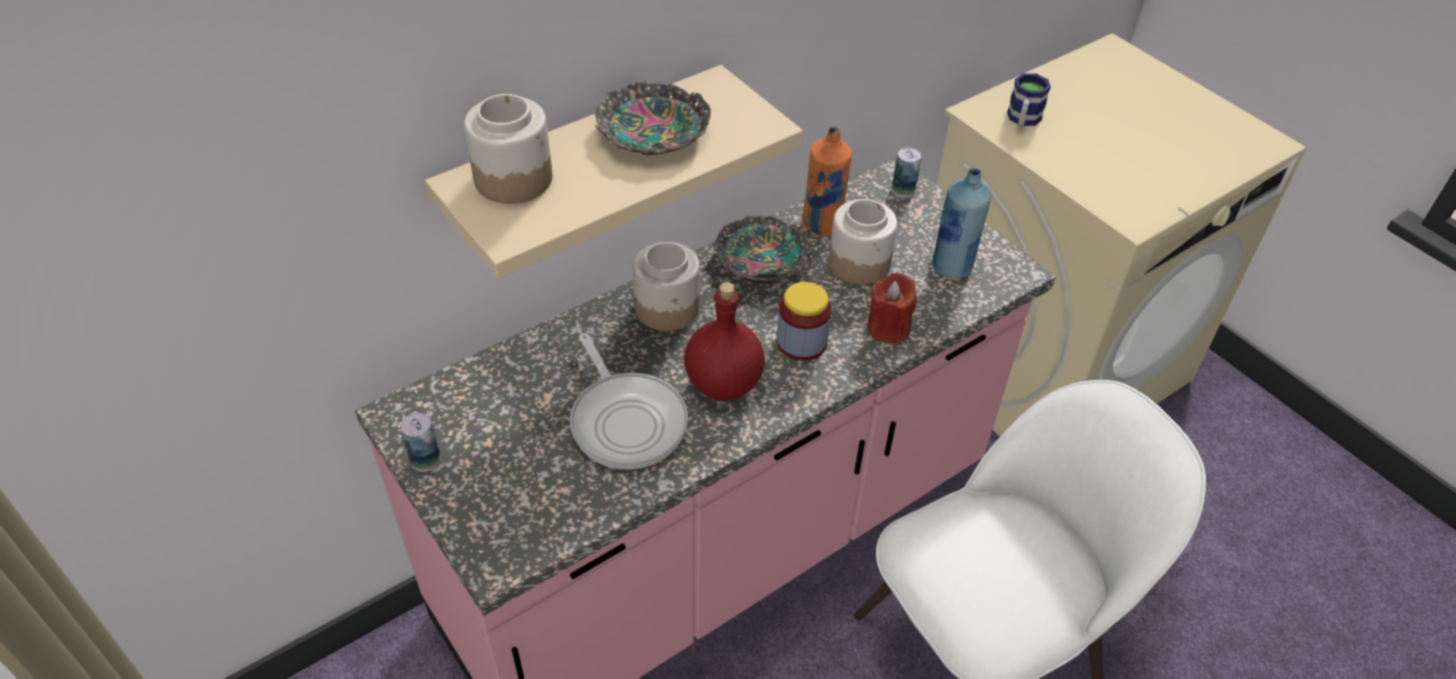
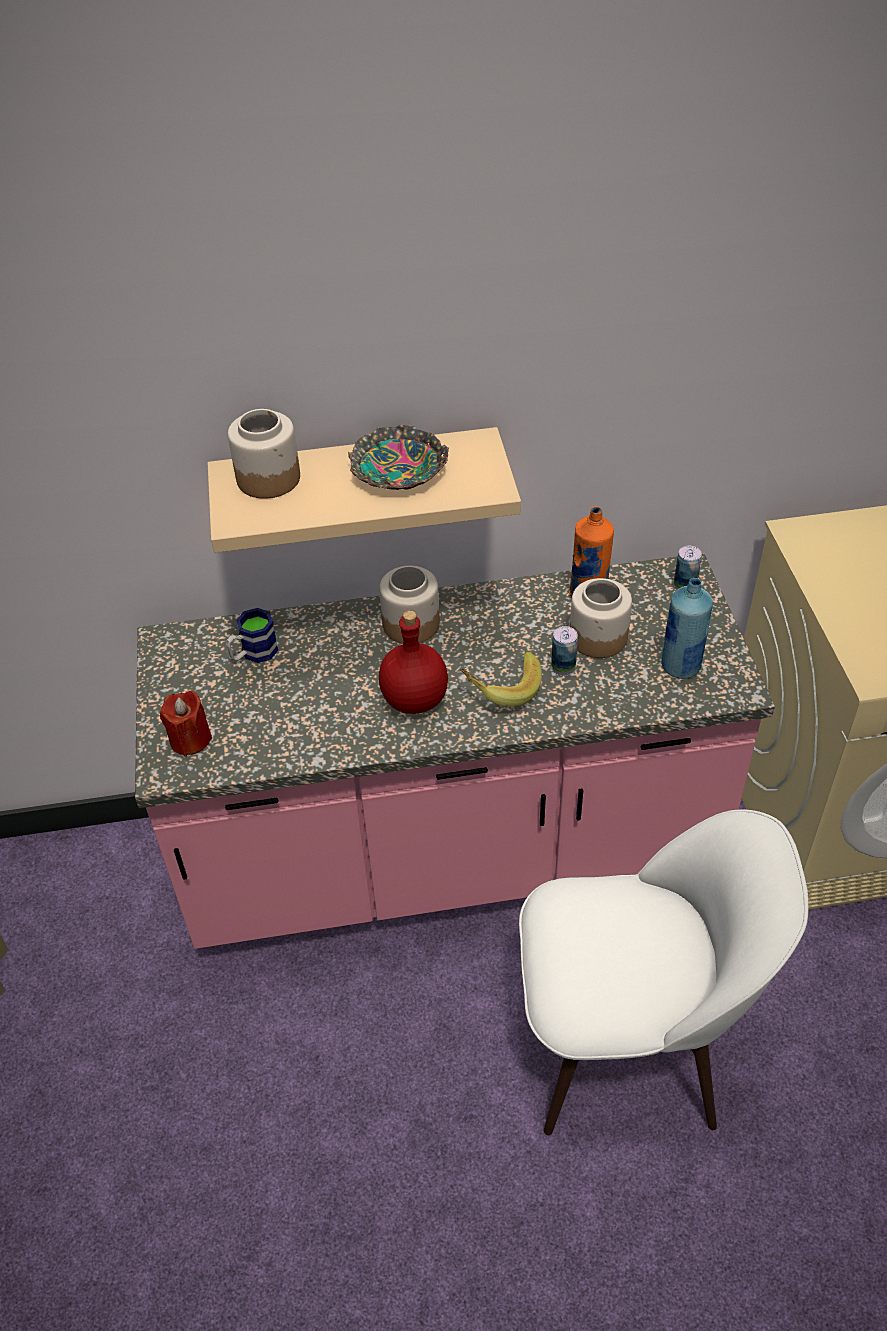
camera: 30 degrees right, 0 degrees up
(426, 460) = (161, 681): can -> can (563, 667)
(626, 420) = (321, 702): frying pan -> none
(763, 260) = (517, 609): bowl -> none
(801, 342) = (501, 687): jar -> banana
(888, 328) = (584, 700): red candle -> red candle (190, 739)
(1022, 120) = (834, 551): mug -> mug (253, 653)

